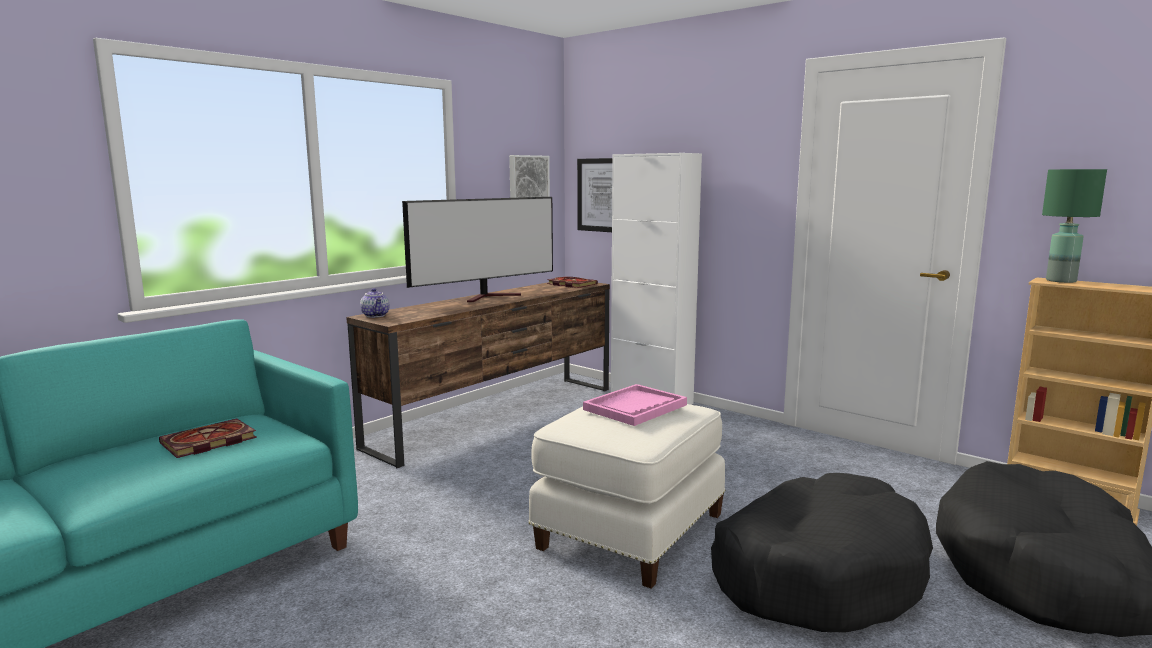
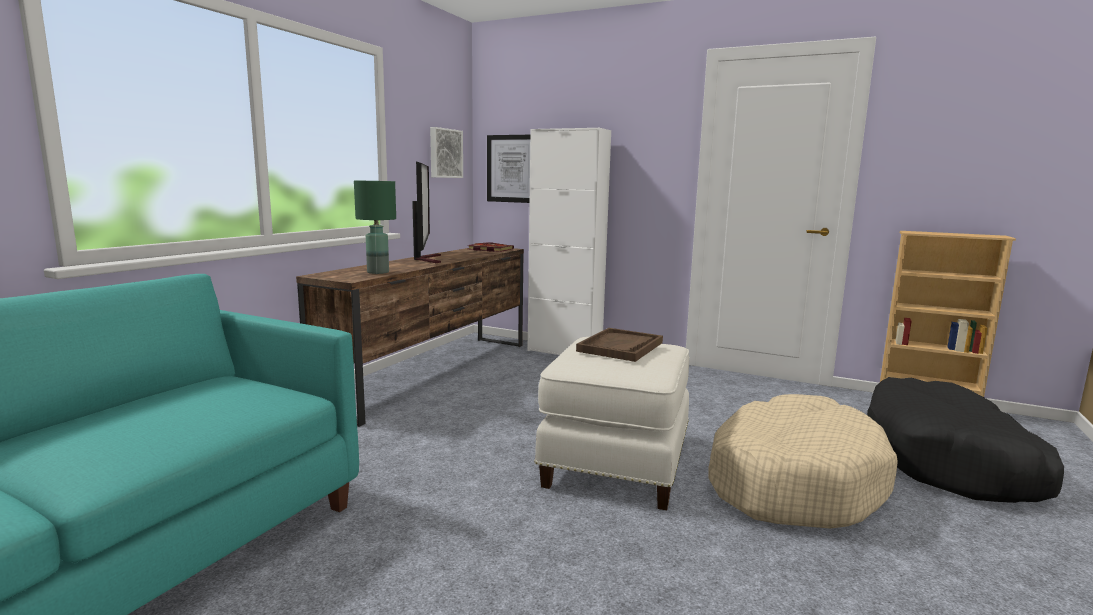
camera: 15 degrees left, 0 degrees up
(207, 442) = (195, 405): book -> none
(376, 315) = (328, 274): teapot -> none
(490, 297) = (426, 259): television -> television turned 45 degrees counterclockwise
(635, 407) = (620, 347): pink tray -> brown tray
(817, 574) = (792, 481): black dog bed -> beige dog bed
(1062, 281) = (924, 232): green table lamp -> green table lamp (378, 272)

